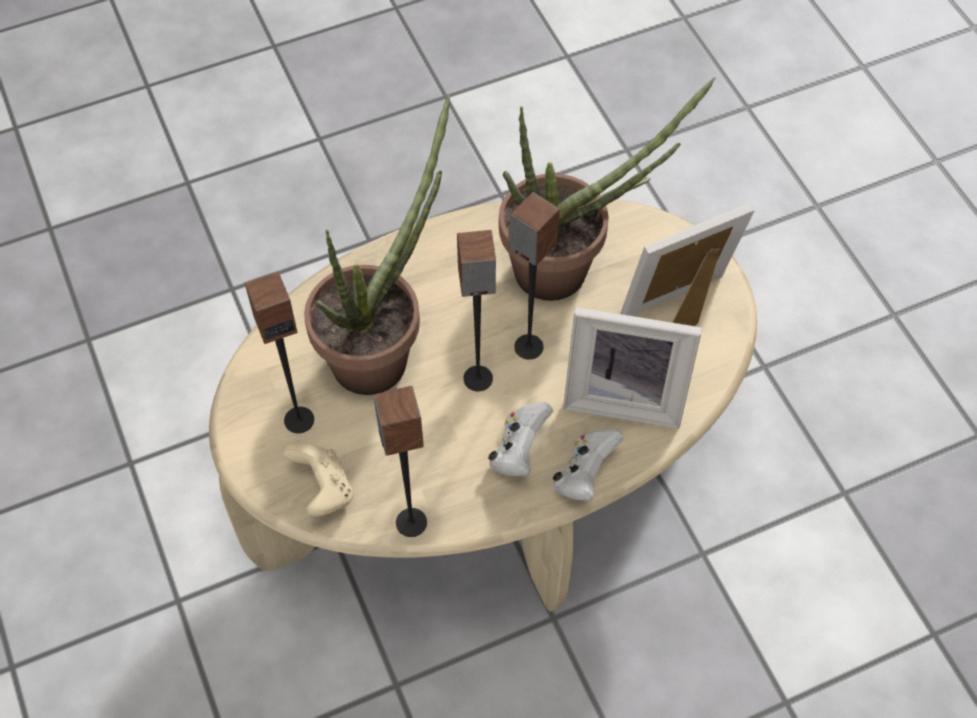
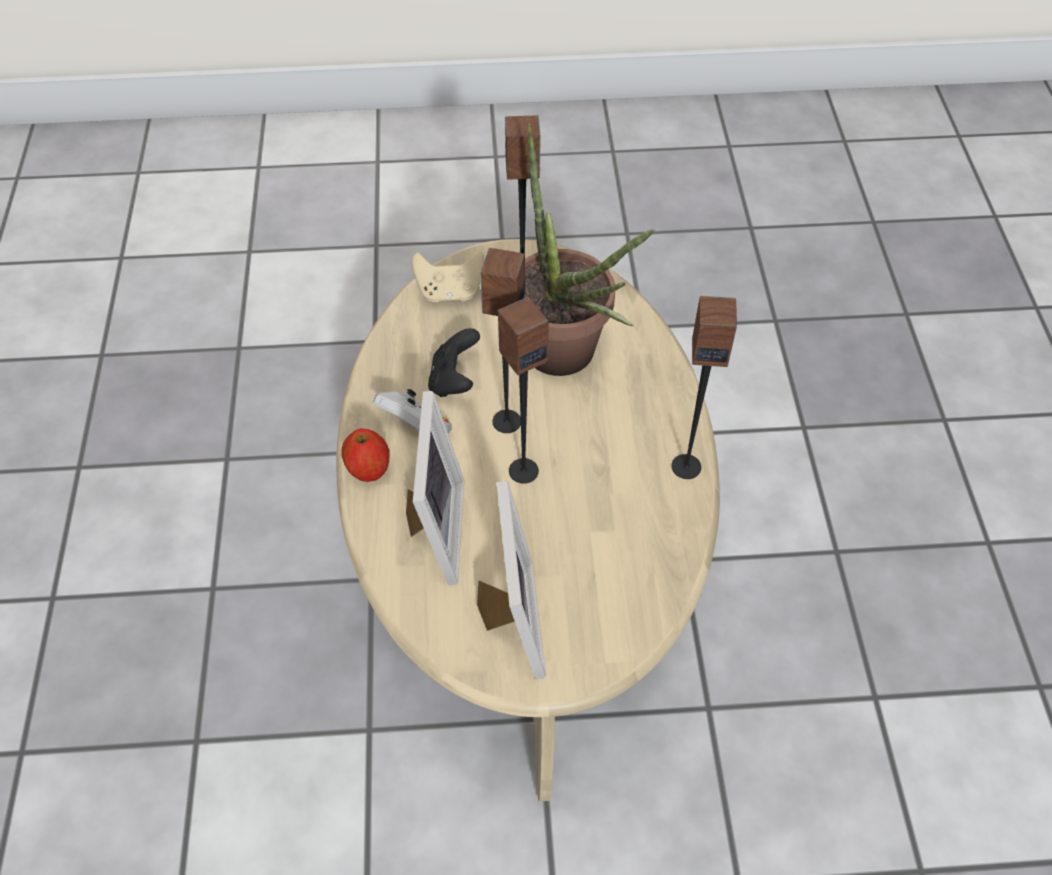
camera: 110 degrees right, 5 degrees down
(410, 522) = (391, 338): speaker -> speaker (686, 466)
(445, 441) = (454, 380): none -> black game controller
(567, 270) = (601, 533): potted plant -> none
(584, 475) = (368, 470): white game controller -> apple
(624, 396) = (432, 531): picture frame -> picture frame turned 150 degrees clockwise

